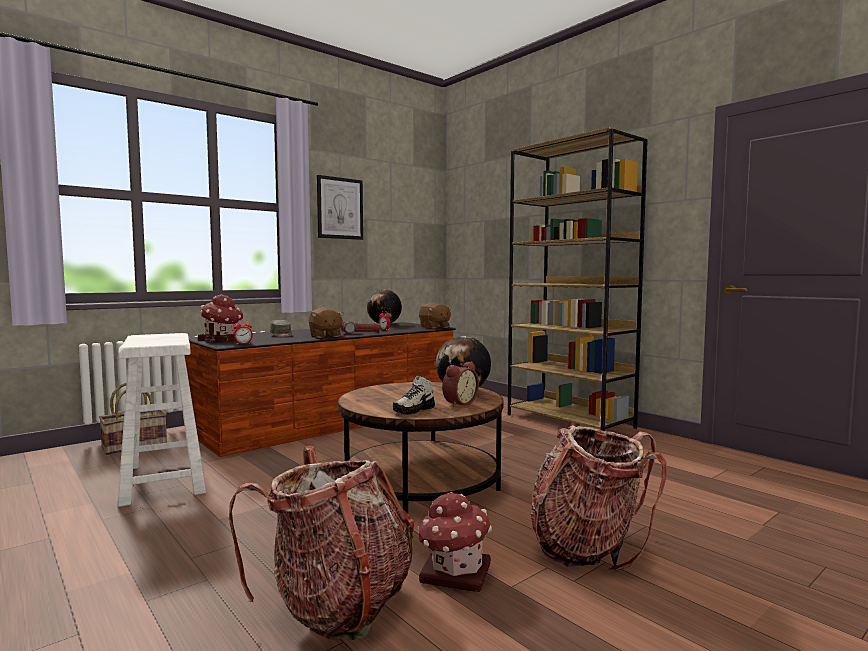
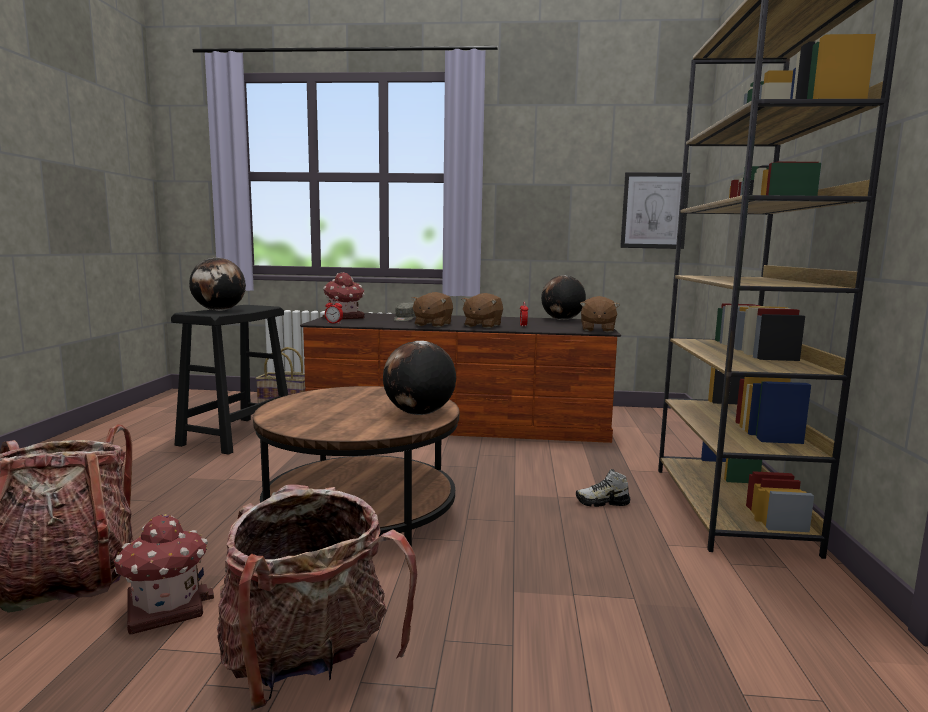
camera: 45 degrees right, 5 degrees up
(150, 341) = (219, 310): none -> globe
(163, 480) = (236, 435): white stool -> black stool
(340, 208) = (531, 173): picture -> picture (654, 210)
(360, 332) = (482, 326): flashlight -> brown plush toy
(414, 410) = (298, 419): shoe -> shoe (602, 502)
(458, 403) = (358, 424): alarm clock -> none

